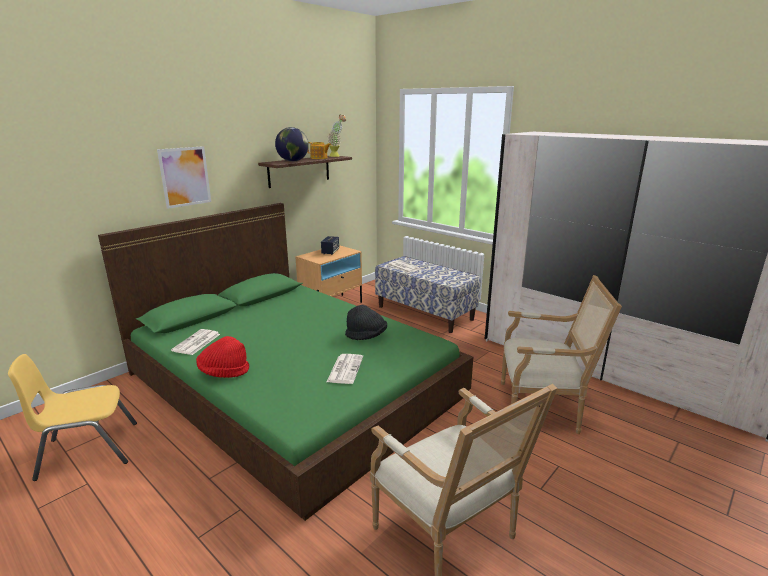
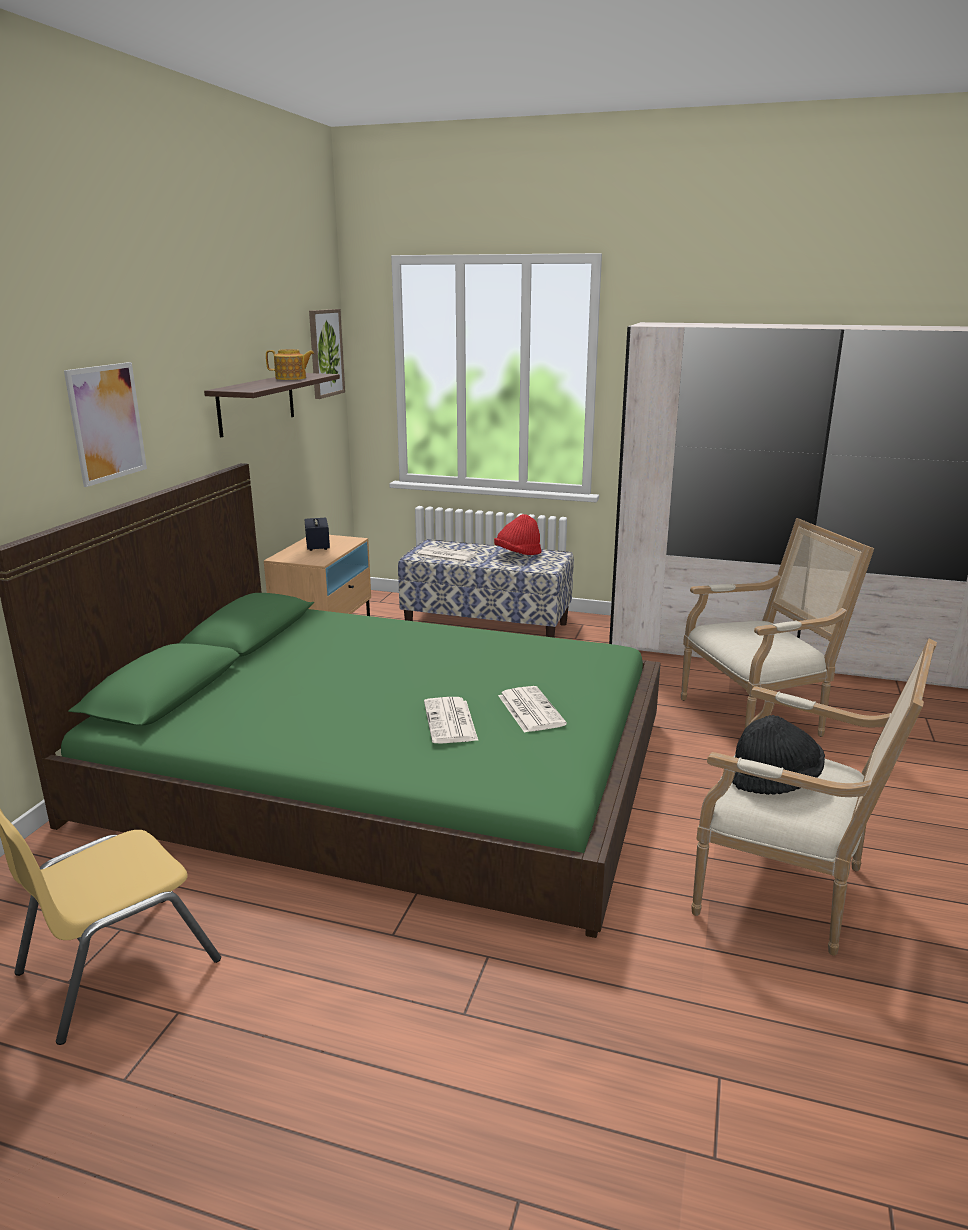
camera: 25 degrees left, 0 degrees up
(196, 343) = (233, 726): newspaper -> newspaper (451, 722)
(224, 372) = (344, 756): red hat -> red hat (517, 554)
(293, 161) = (263, 385): globe -> none
(337, 156) = (311, 374): potted plant -> none
(359, 144) = (325, 353): none -> picture
(366, 336) = (505, 661): black hat -> black hat (774, 780)

